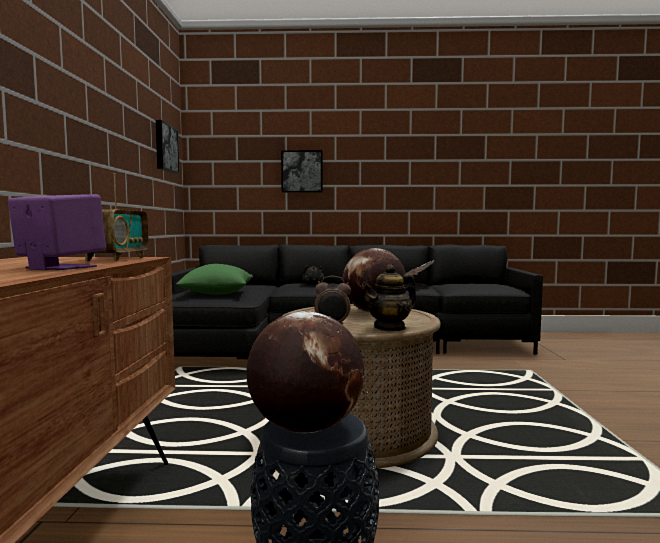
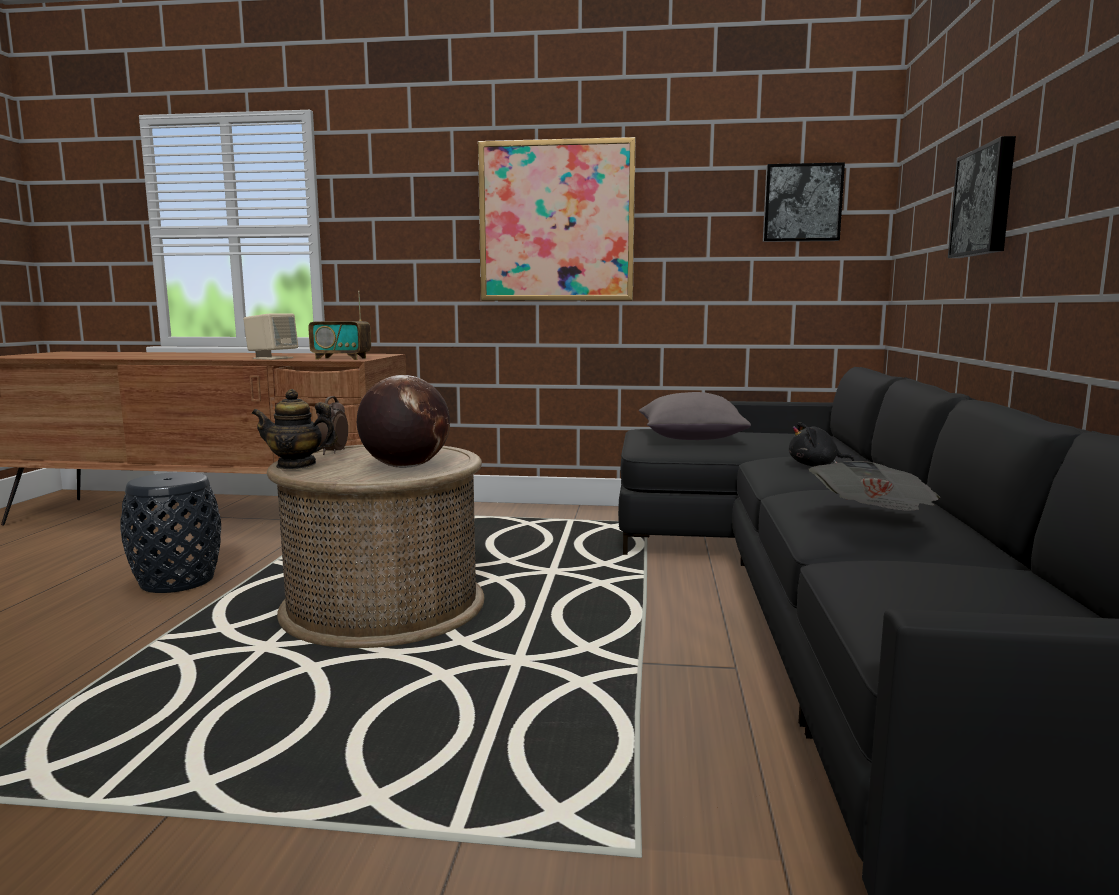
camera: 95 degrees right, 5 degrees up
(60, 267) = (272, 358): purple speaker -> beige speaker
(79, 124) = (556, 222): none -> picture
(217, 294) = (690, 438): green pillow -> grey pillow
(305, 427) = (168, 477): globe -> none
(390, 328) = (296, 465): teapot -> teapot turned 60 degrees counterclockwise

